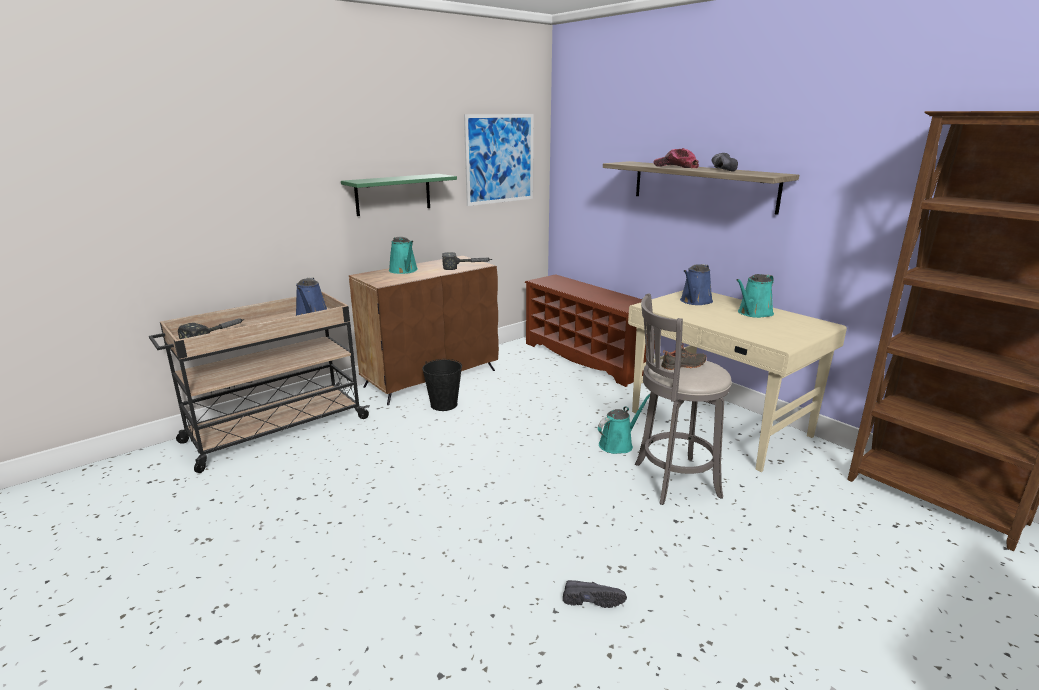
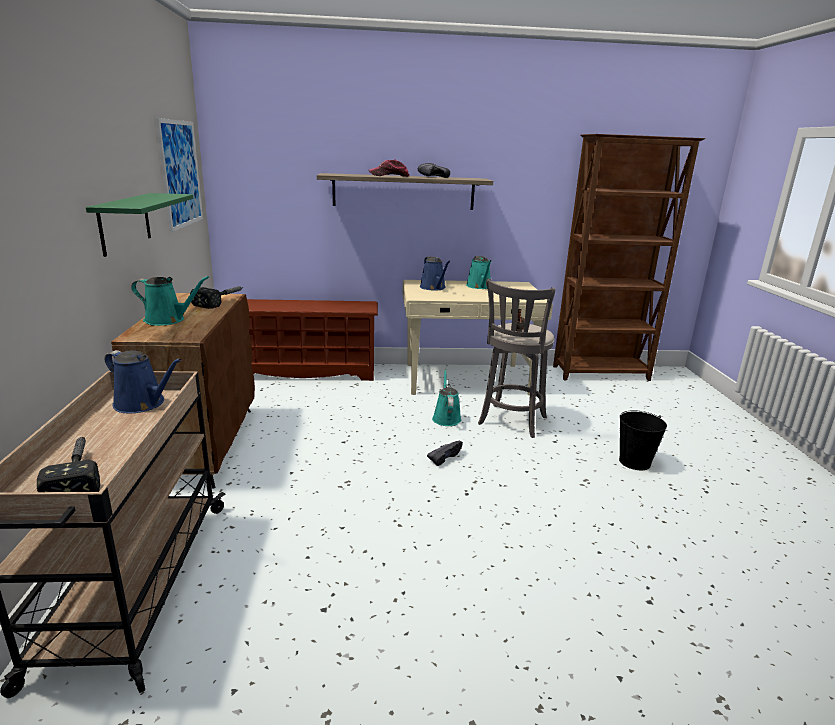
camera: 55 degrees left, 0 degrees up
(444, 405) = (270, 458): black bucket -> black bucket (635, 462)
(592, 599) = (609, 505): black shoe -> black shoe (444, 457)

